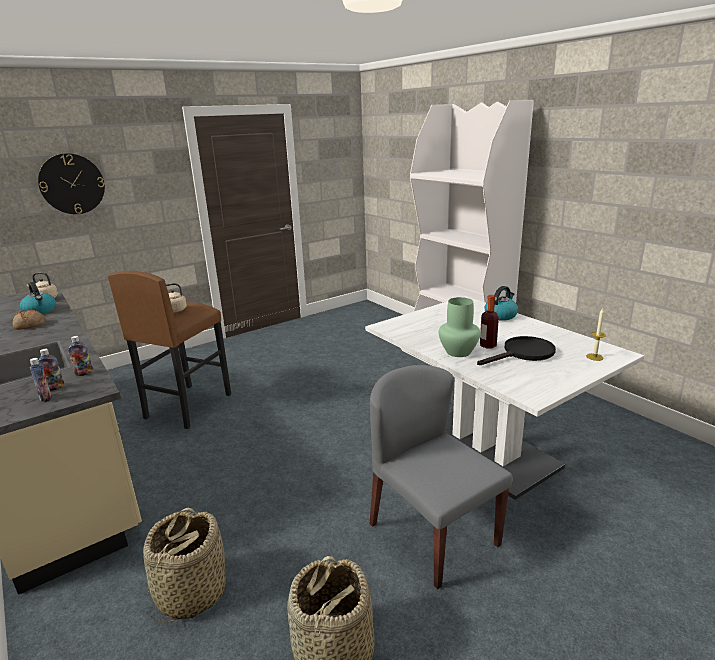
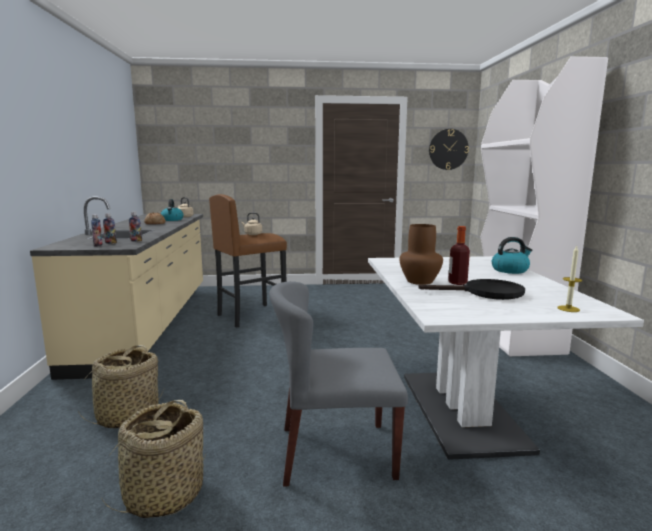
camera: 30 degrees right, 10 degrees down
(72, 184) = (228, 145): wall clock -> wall clock (448, 149)
(432, 533) = (335, 452): grey chair -> grey chair turned 90 degrees counterclockwise
(458, 352) = (419, 281): green vase -> brown vase

